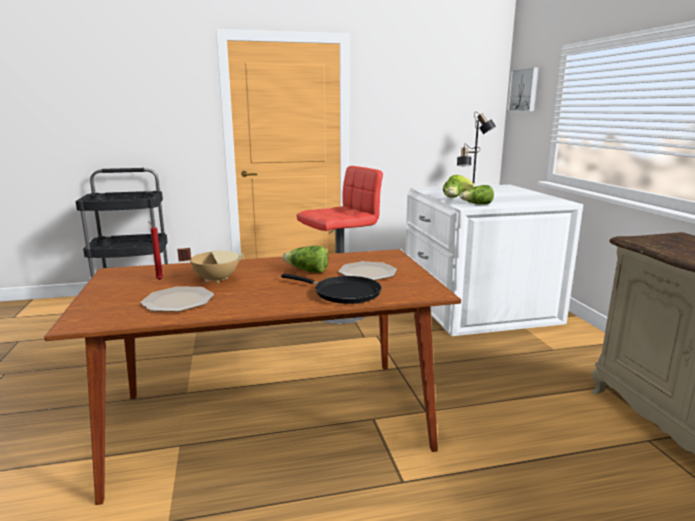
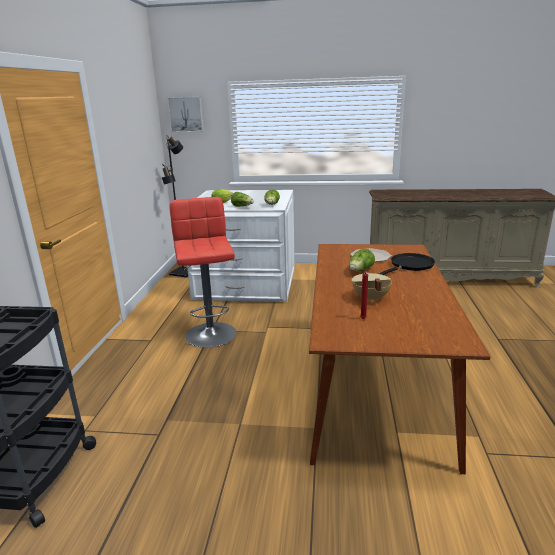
camera: 70 degrees left, 5 degrees up
(178, 300) = (417, 311): plate -> none

